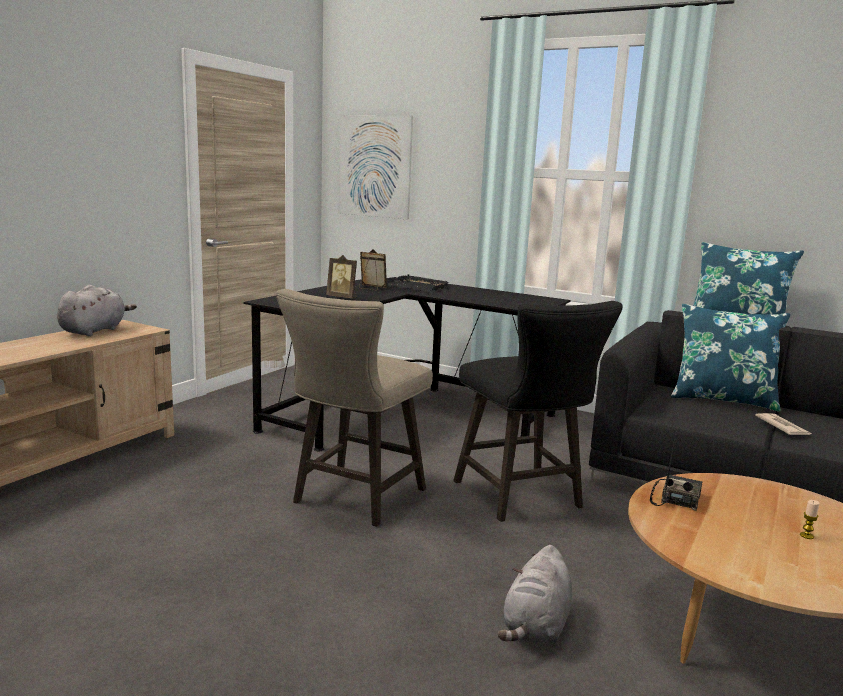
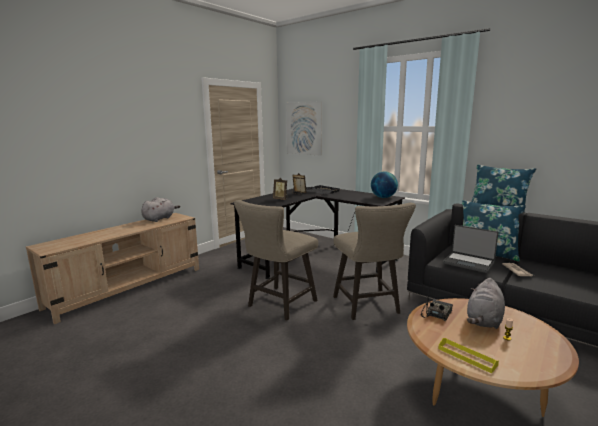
camera: 10 degrees right, 0 degrees up
(523, 498) = (368, 307): black stool -> beige stool
(532, 299) = (383, 197): none -> globe
(536, 626) = (357, 379): grey plush toy -> grey plush toy (484, 320)
(699, 414) = (468, 263): none -> laptop
(753, 569) = (467, 357): none -> yellow tray

